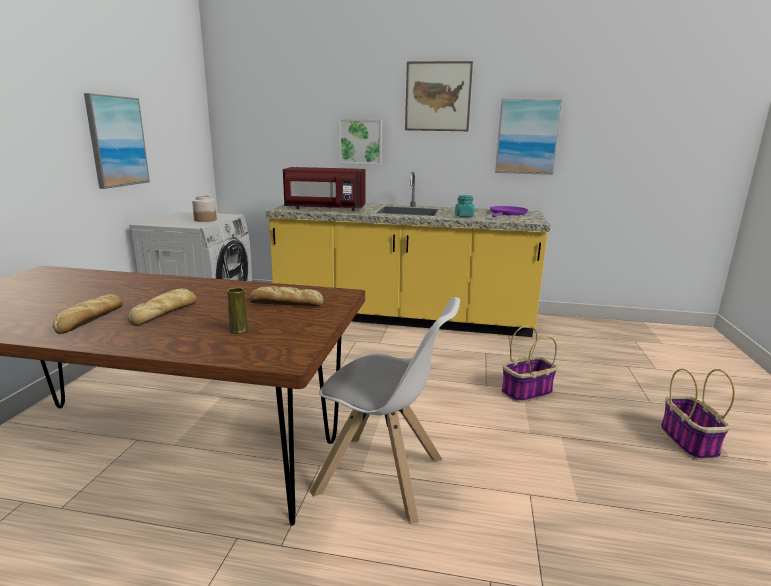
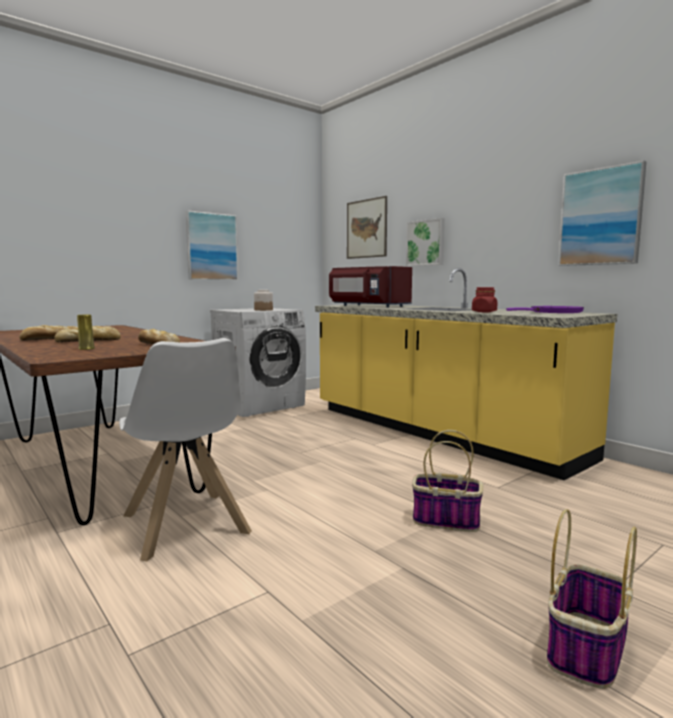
camera: 40 degrees right, 10 degrees down
(438, 96) = (497, 185): picture -> picture (366, 228)
(464, 216) = (484, 312): turquoise jar -> red jar

